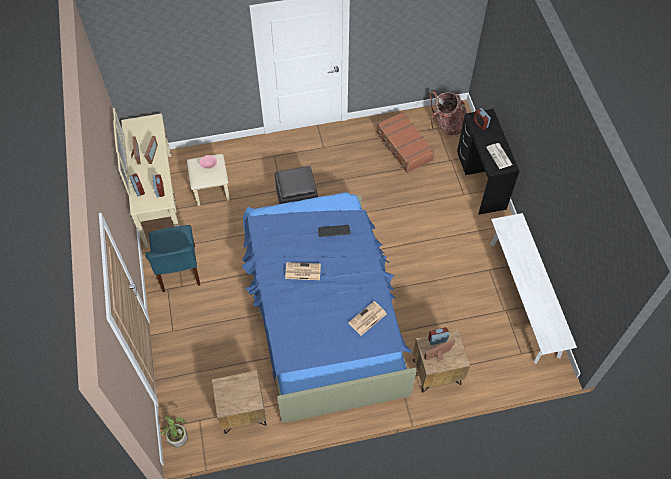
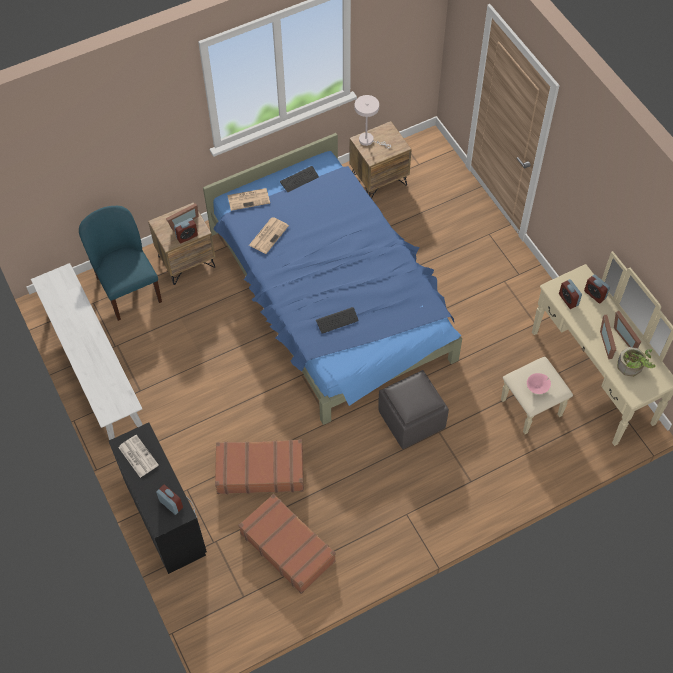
camera: 165 degrees right, 0 degrees up
(177, 435) = (434, 148): potted plant -> potted plant (632, 368)
(179, 270) = (517, 298): blue chair -> blue chair (128, 289)
(246, 399) = (369, 140): none -> white table lamp
(302, 271) = (358, 265): newspaper -> newspaper (249, 199)
(325, 369) = (299, 179): none -> keyboard
(411, 194) = (260, 471): none -> brown suitcase
(447, 125) = (230, 604): backpack -> none

